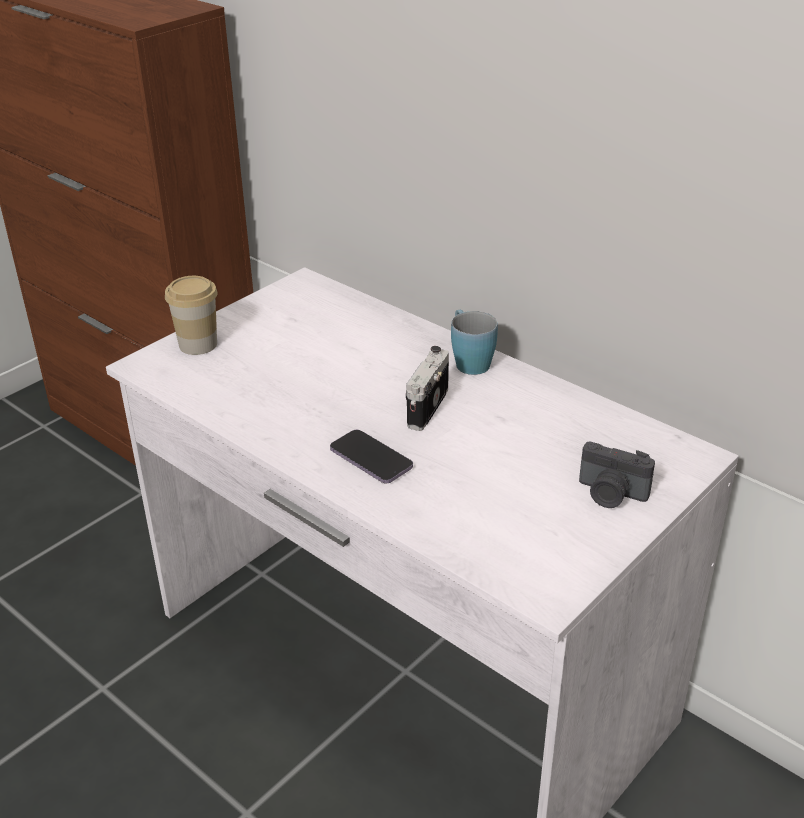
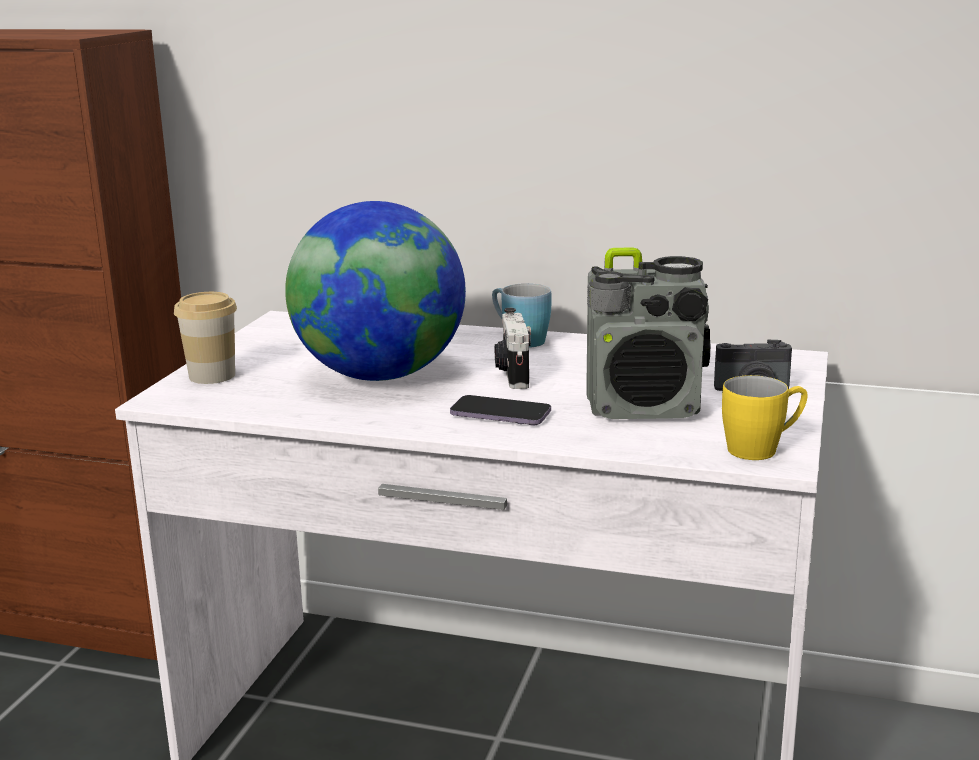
camera: 25 degrees left, 15 degrees down
(319, 379) = (380, 375): none -> globe
(495, 488) = (645, 408): none -> radio
(548, 576) = (762, 448): none -> yellow mug

